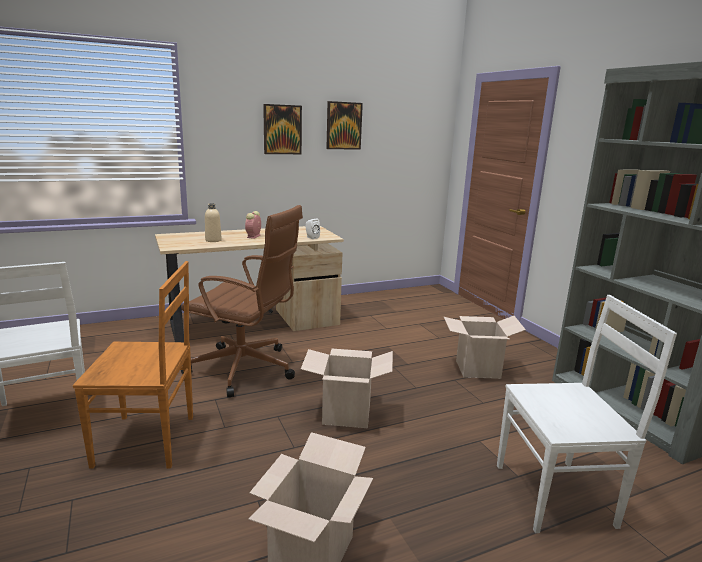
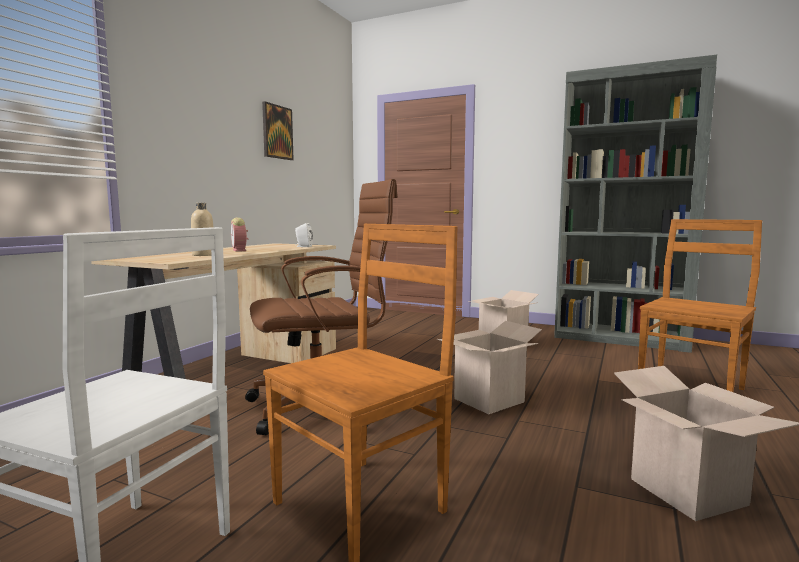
camera: 40 degrees left, 10 degrees down
(282, 129) = (223, 127): picture -> none
(557, 495) = (691, 388): white chair -> brown chair

